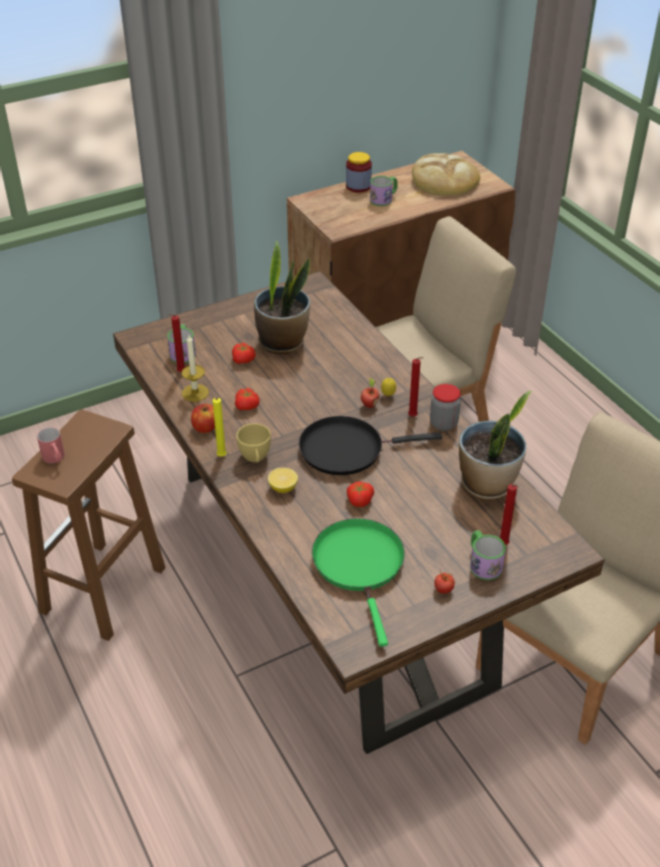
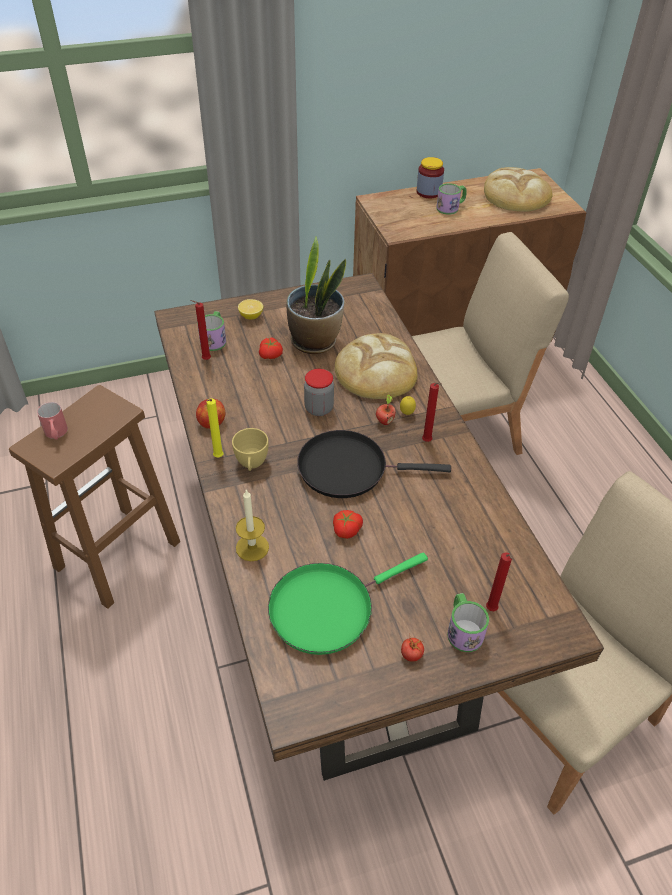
camera: 10 degrees right, 5 degrees up
(195, 393) = (213, 383): candle -> candle (252, 547)
(247, 406) = (260, 405): tomato -> none
(283, 488) = (270, 502): lemon -> lemon (251, 316)
(349, 361) = (376, 371): none -> bread
(360, 565) = (327, 608): green frying pan -> green frying pan turned 120 degrees counterclockwise
(443, 424) = (457, 454): jar -> jar (319, 408)
(487, 484) = (489, 532): potted plant -> none

